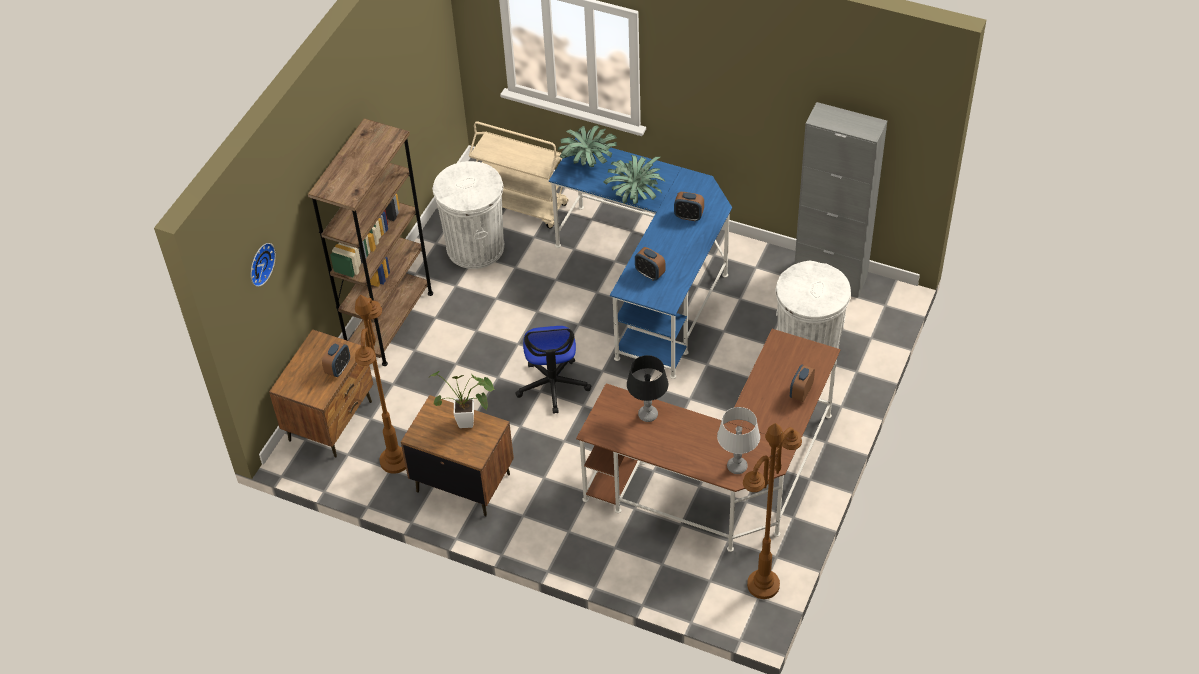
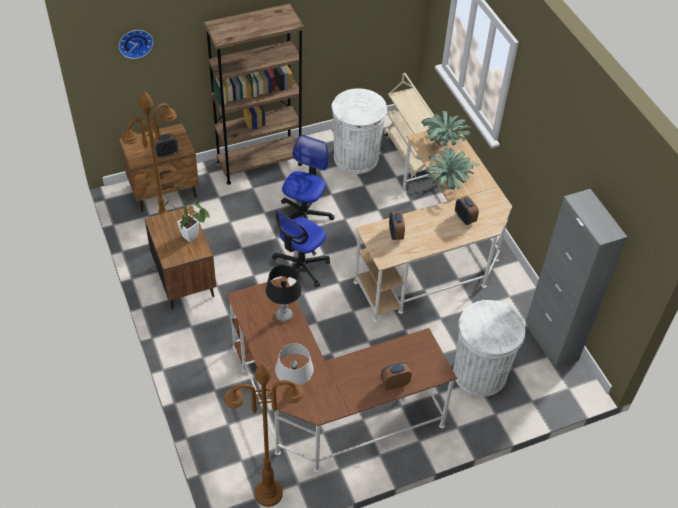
camera: 40 degrees right, 0 degrees up
(496, 336) = (304, 215): none -> office chair
(651, 280) = (434, 253): blue desk -> beige desk

